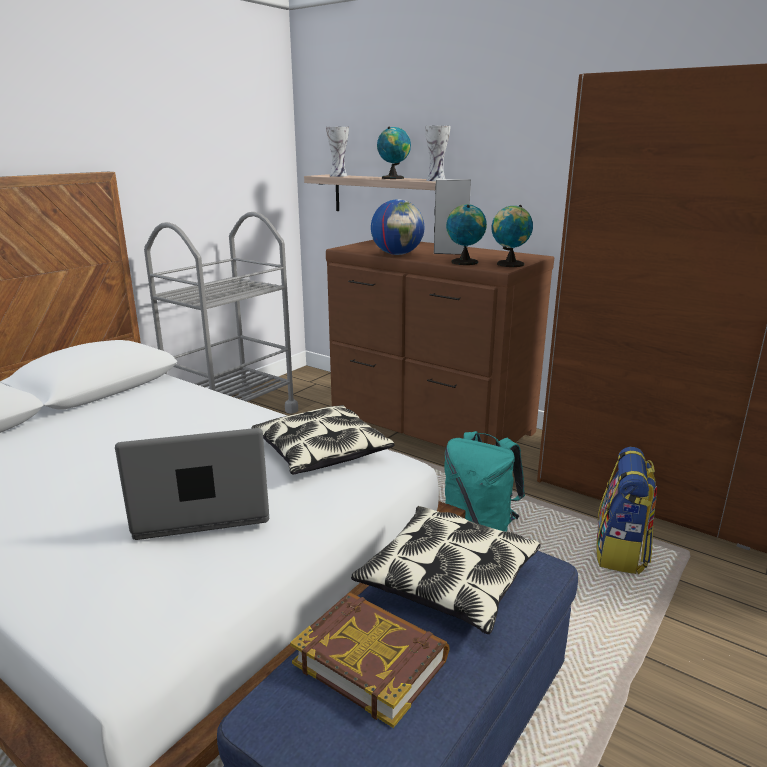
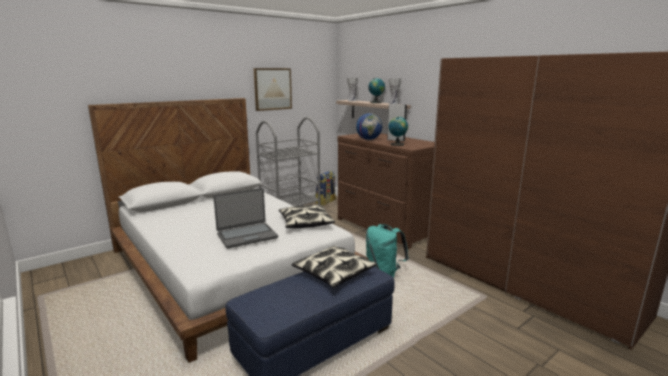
camera: 15 degrees right, 5 degrees down
(171, 151) = (272, 89): none -> picture
(203, 508) = (247, 236): laptop -> laptop turned 150 degrees clockwise
(371, 661) = (287, 292): book -> none
(509, 264) = (418, 146): globe -> none
(621, 552) = (450, 291): backpack -> backpack (326, 202)

